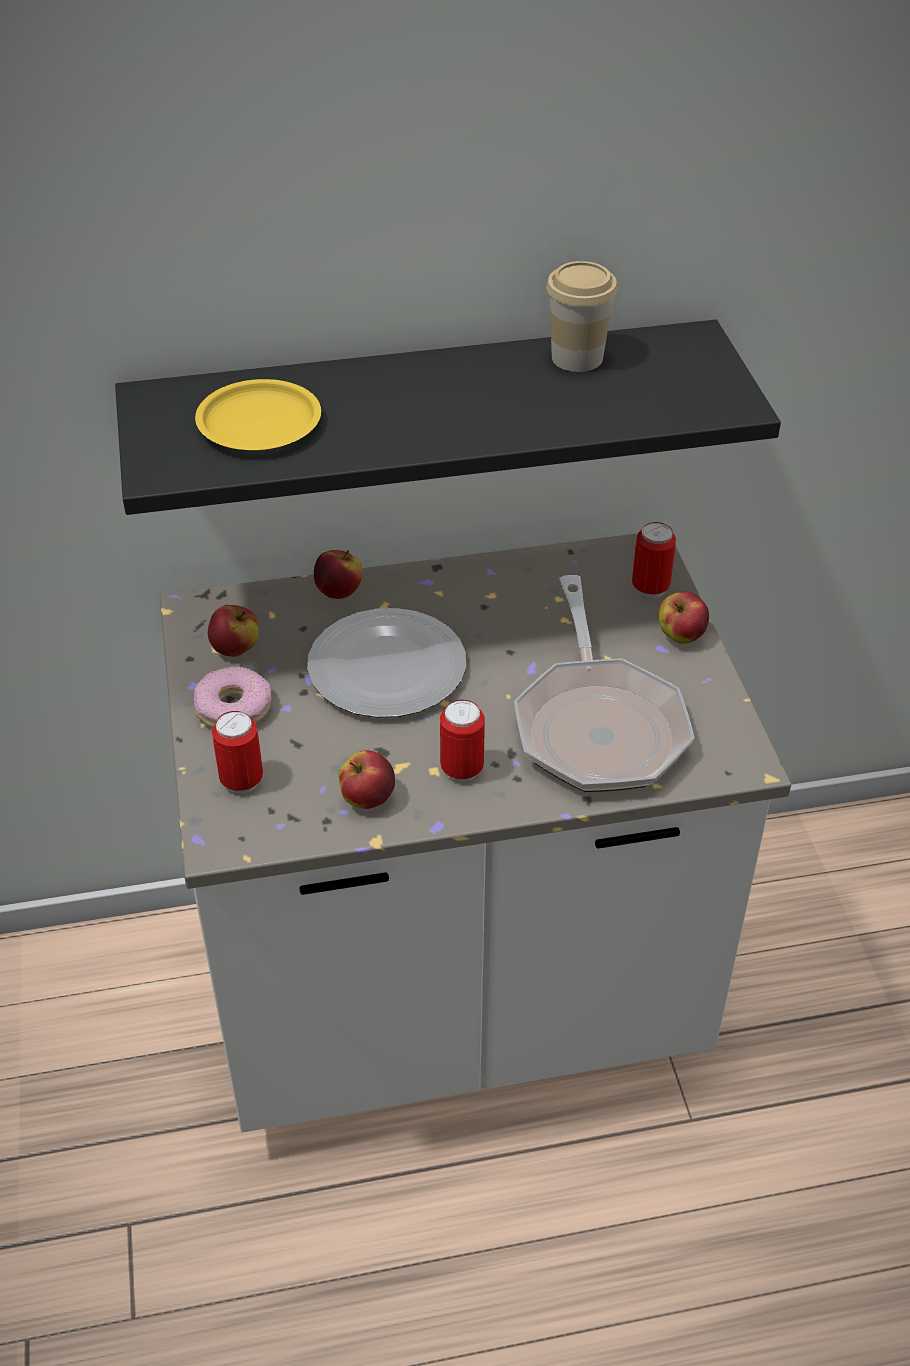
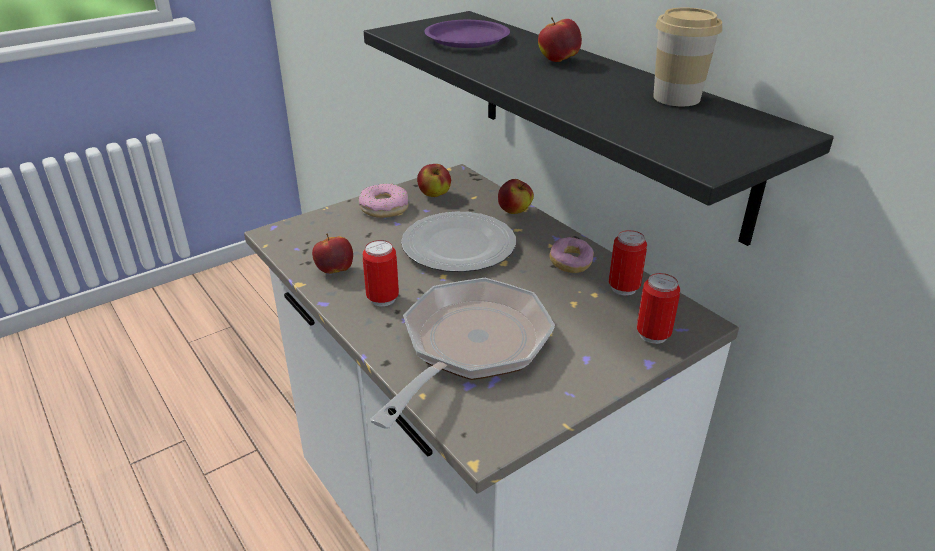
camera: 65 degrees right, 10 degrees down
(242, 781) = (326, 226): can -> can (623, 288)
(258, 423) = (467, 39): yellow plate -> purple plate
(489, 592) = (570, 263): none -> donut
(598, 724) = (470, 347): frying pan -> frying pan turned 150 degrees clockwise
(680, 636) = (610, 365): apple -> apple (558, 60)

